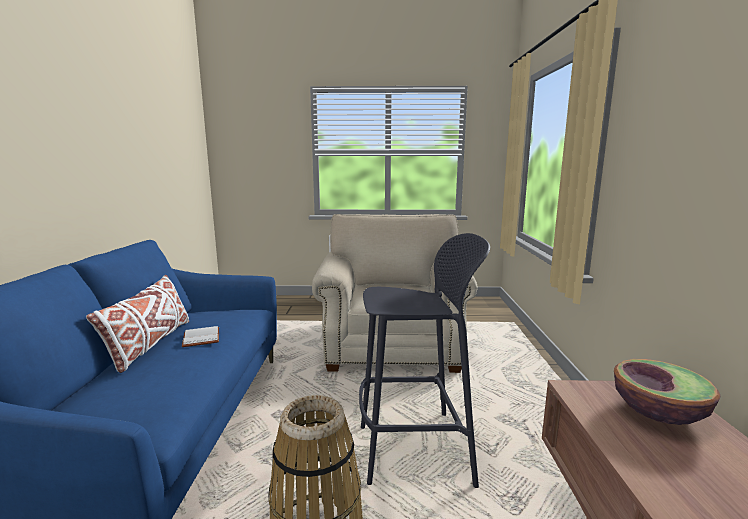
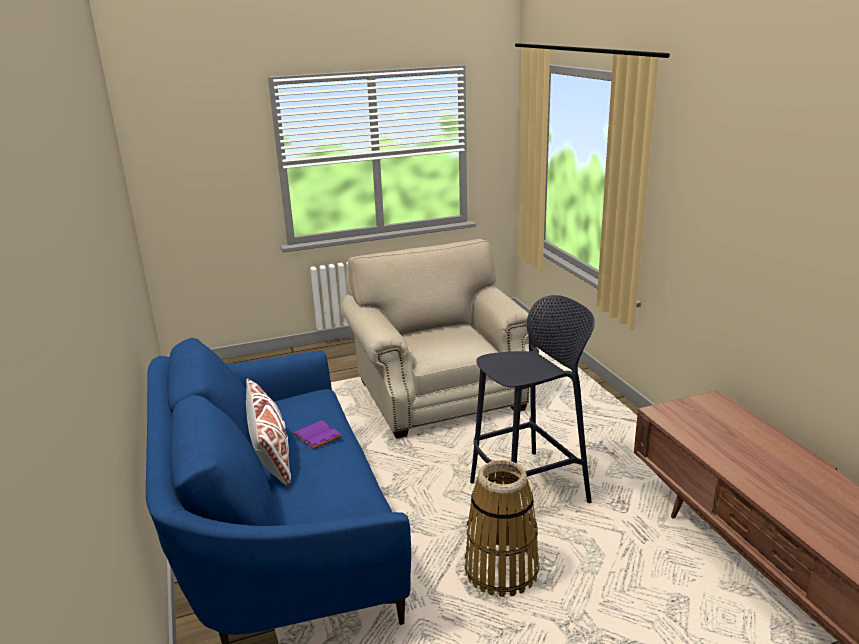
camera: 20 degrees left, 10 degrees up
(200, 338) = (315, 436): white book -> purple book
(658, 413) = (715, 417): bowl -> none

